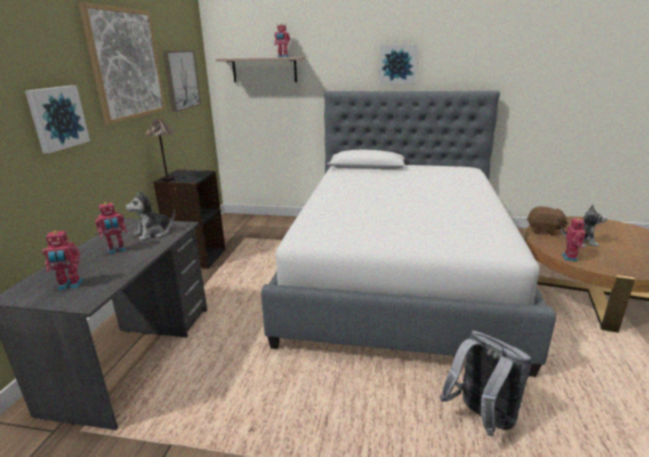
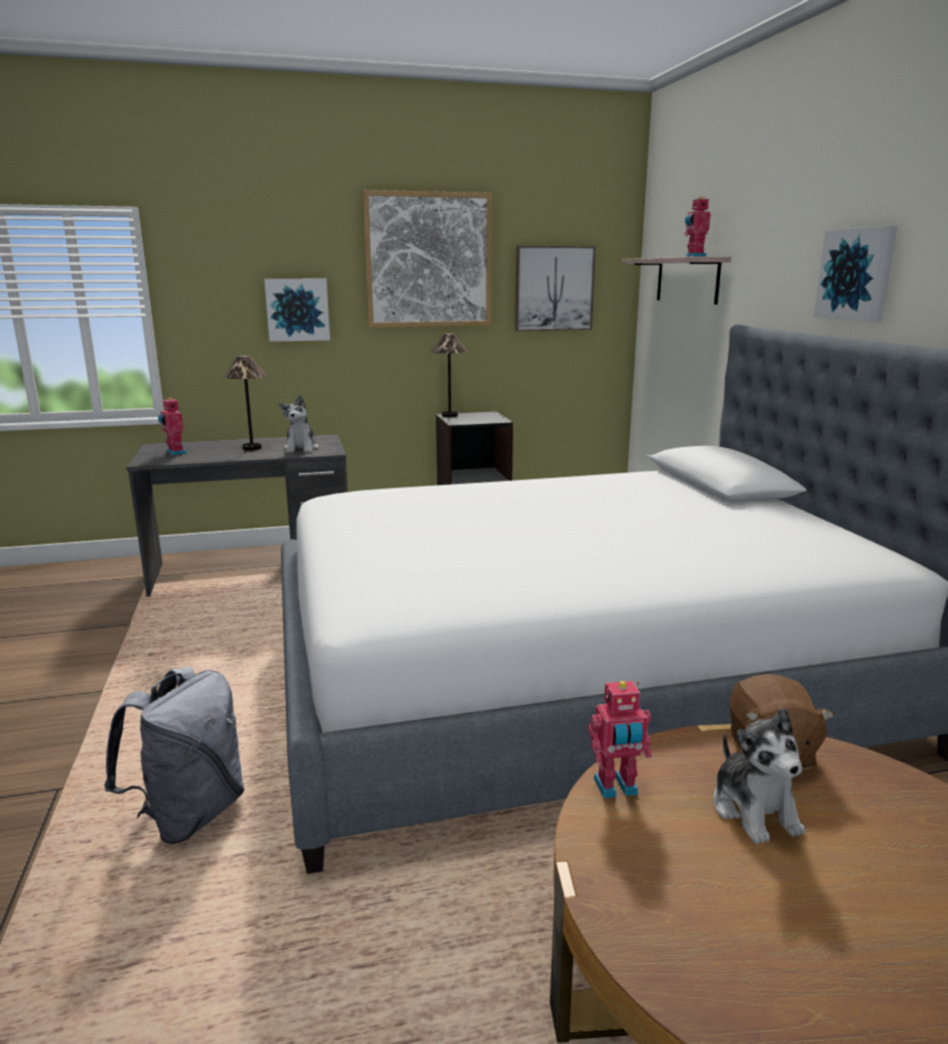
camera: 65 degrees right, 5 degrees down
(117, 250) = (252, 448): toy robot -> table lamp
(154, 233) = (301, 448): plush toy -> plush toy turned 120 degrees counterclockwise

